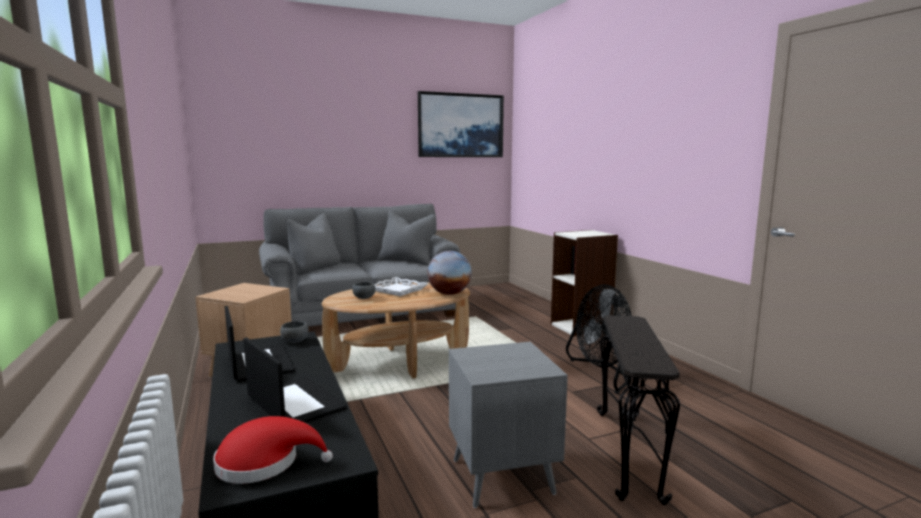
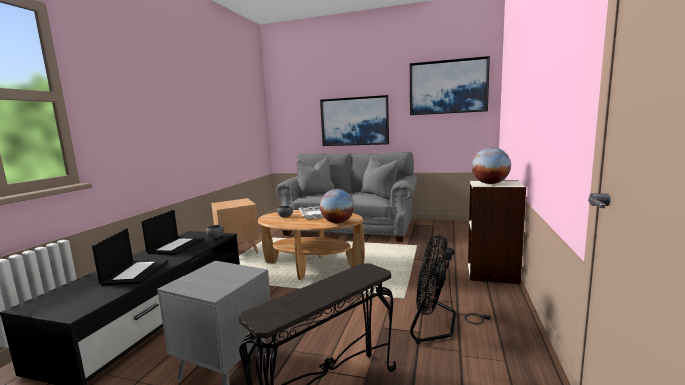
camera: 40 degrees right, 0 degrees up
(264, 462) = (59, 299): red hat -> none
(344, 162) = (354, 121): none -> picture
(581, 234) = (490, 183): none -> globe

